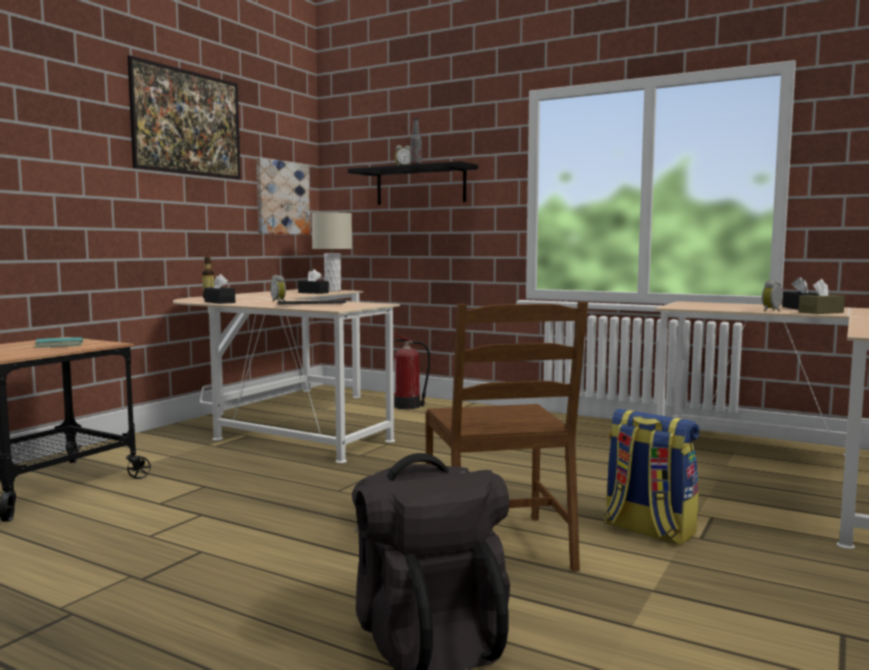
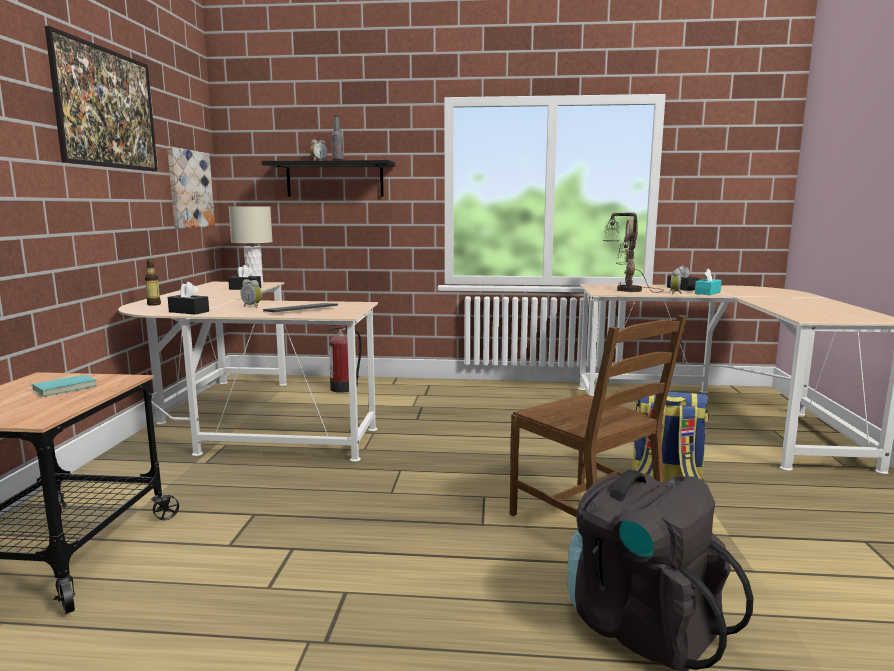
camera: 25 degrees left, 5 degrees up
(715, 307) = (628, 290): none -> table lamp
(820, 312) = (707, 293): brown tissue box -> turquoise tissue box

